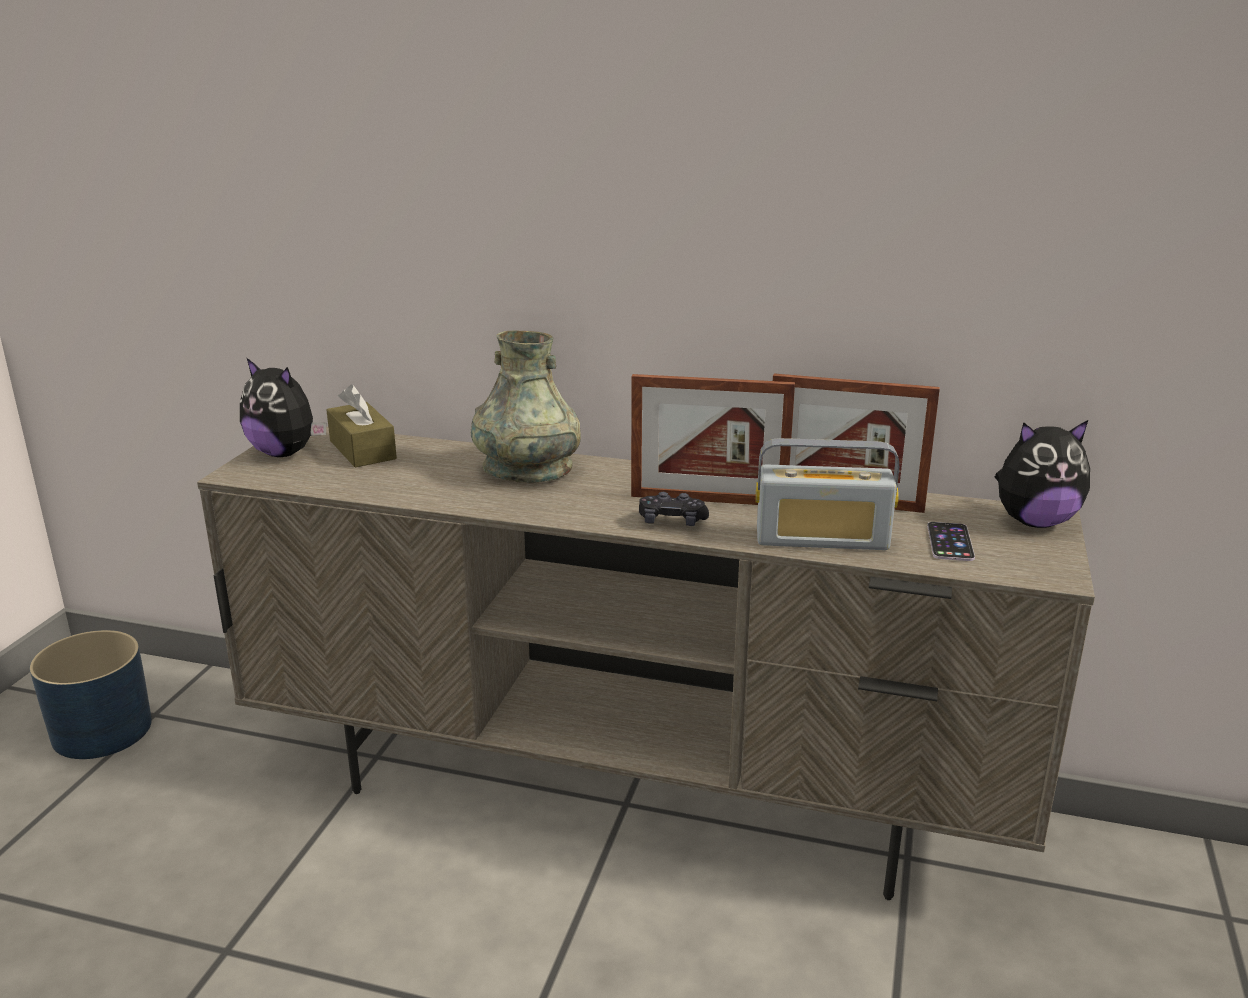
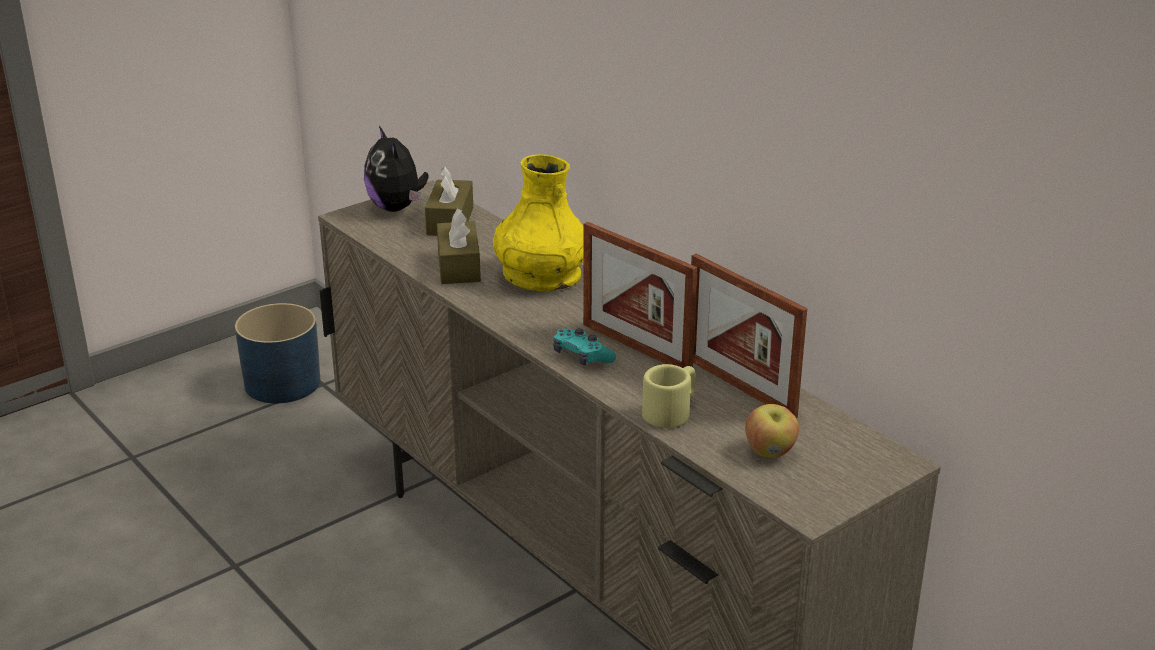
camera: 35 degrees right, 5 degrees up
(430, 484) = (459, 266): none -> brown tissue box
(527, 469) = (541, 275): grey vase -> yellow vase
(672, 522) = (582, 356): black game controller -> turquoise game controller
(822, 539) = (671, 411): radio -> beige mug
(950, 542) = (770, 451): phone -> apple
(1034, 522) = (876, 462): plush toy -> none

